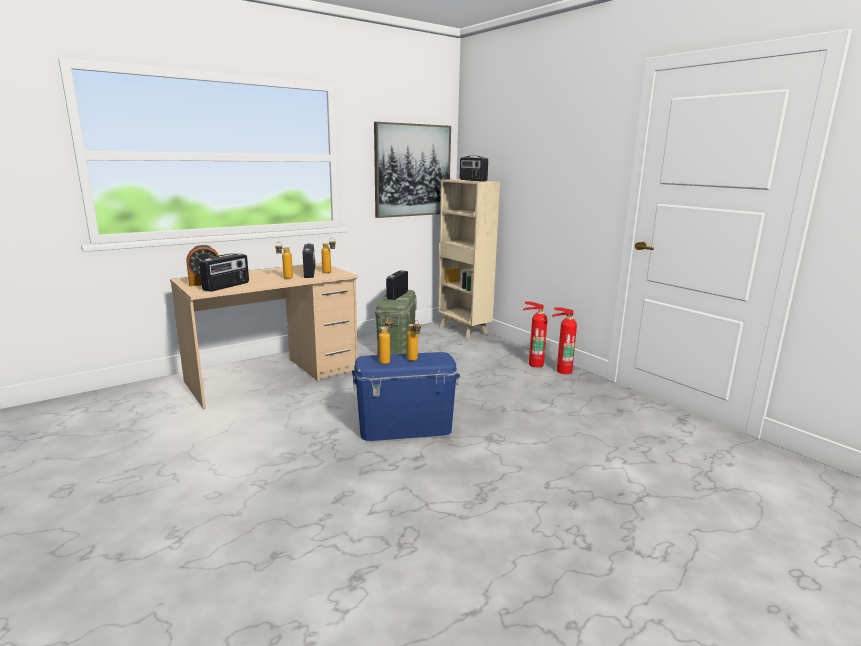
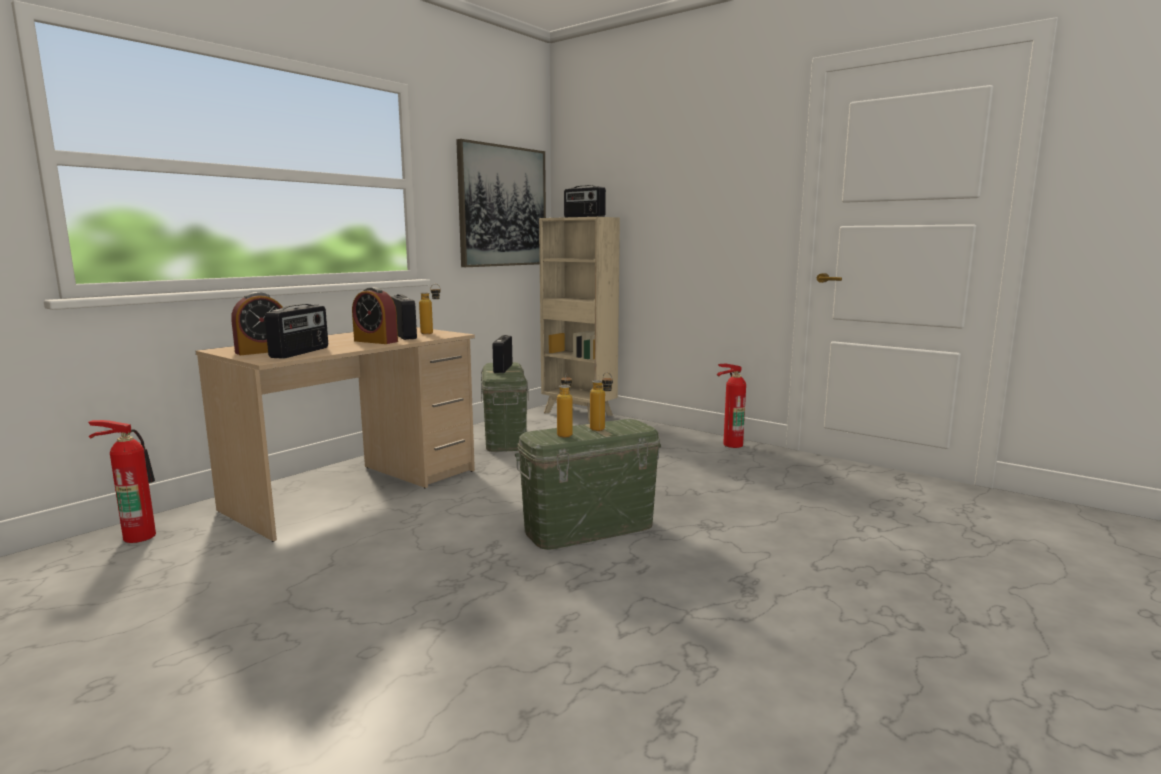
camera: 15 degrees left, 5 degrees down
(285, 278) = (376, 341): bottle -> alarm clock
(405, 428) = (589, 528): blue storage box -> green storage box
(534, 364) = (692, 441): fire extinguisher -> fire extinguisher (139, 536)

